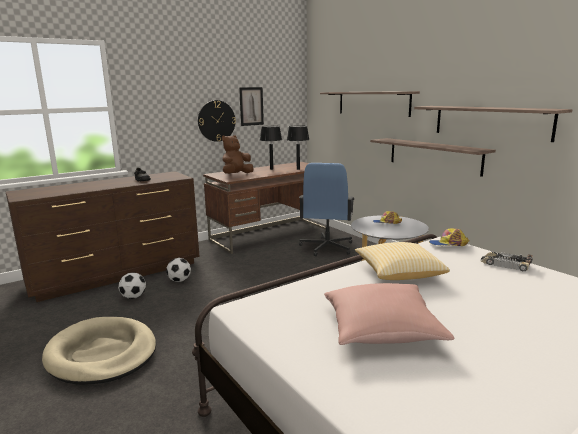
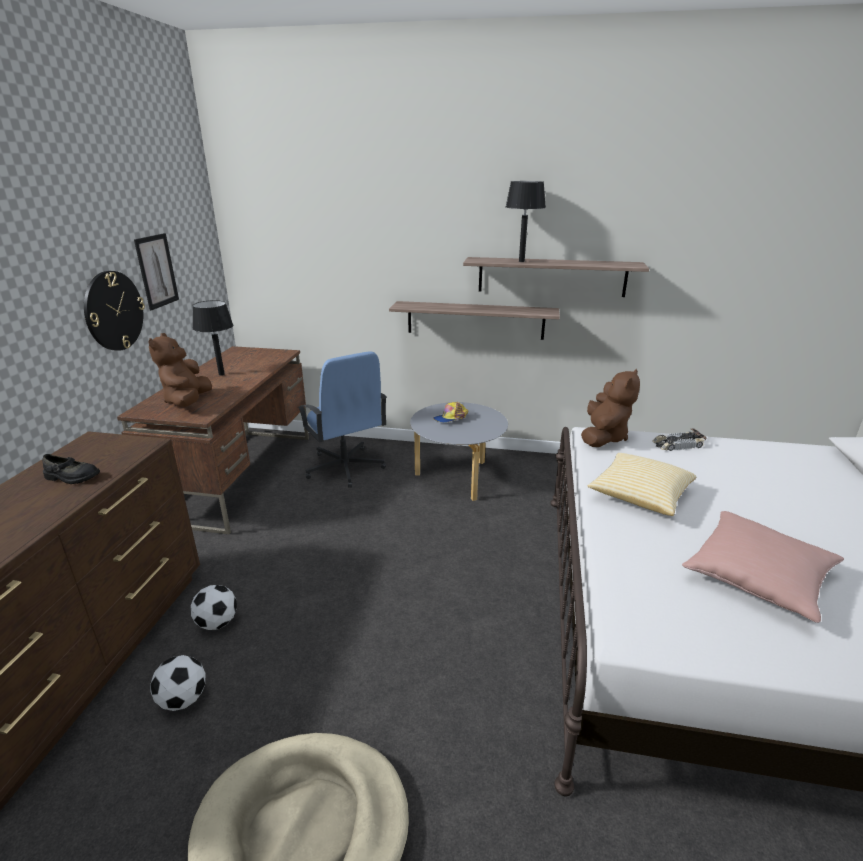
camera: 45 degrees left, 10 degrees up
(298, 169) = (264, 365): black table lamp -> black table lamp (521, 261)
(373, 103) = (367, 252): shelf -> none
(448, 245) = (603, 437): cap -> brown plush toy

